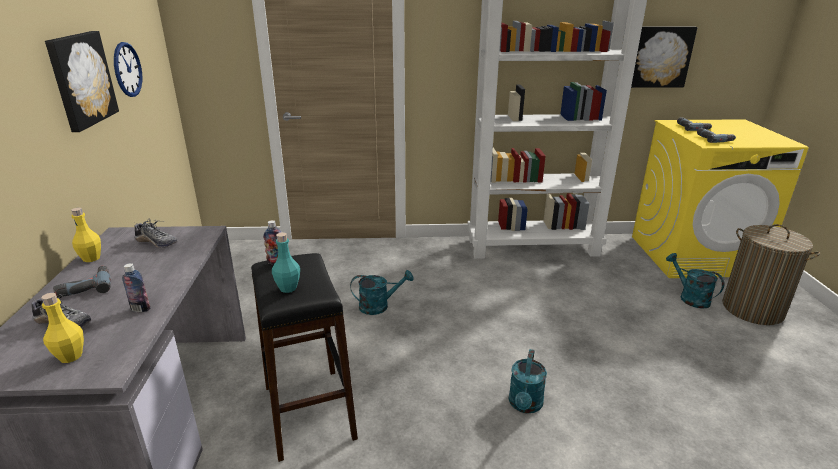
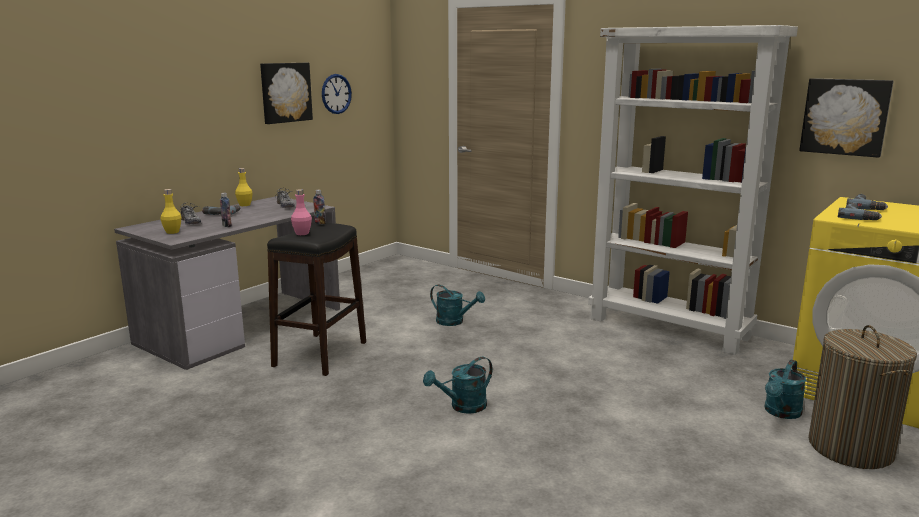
camera: 40 degrees right, 10 degrees down
(288, 288) = (302, 233): turquoise bottle -> pink bottle
(689, 297) = (781, 413): turquoise watering can -> turquoise watering can turned 150 degrees counterclockwise

